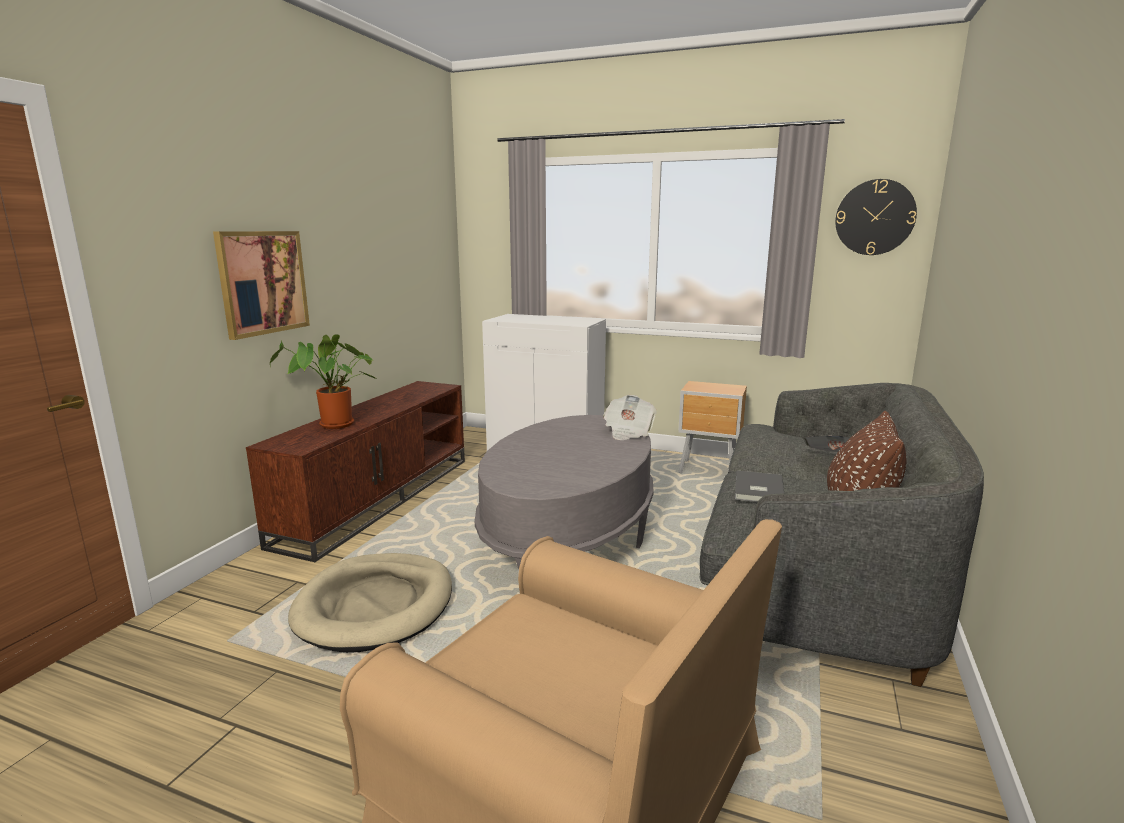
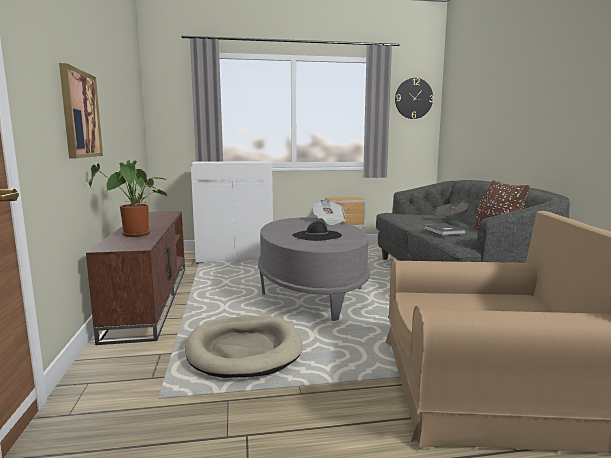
camera: 30 degrees left, 5 degrees down
(558, 459) = (316, 235): none -> black hat

